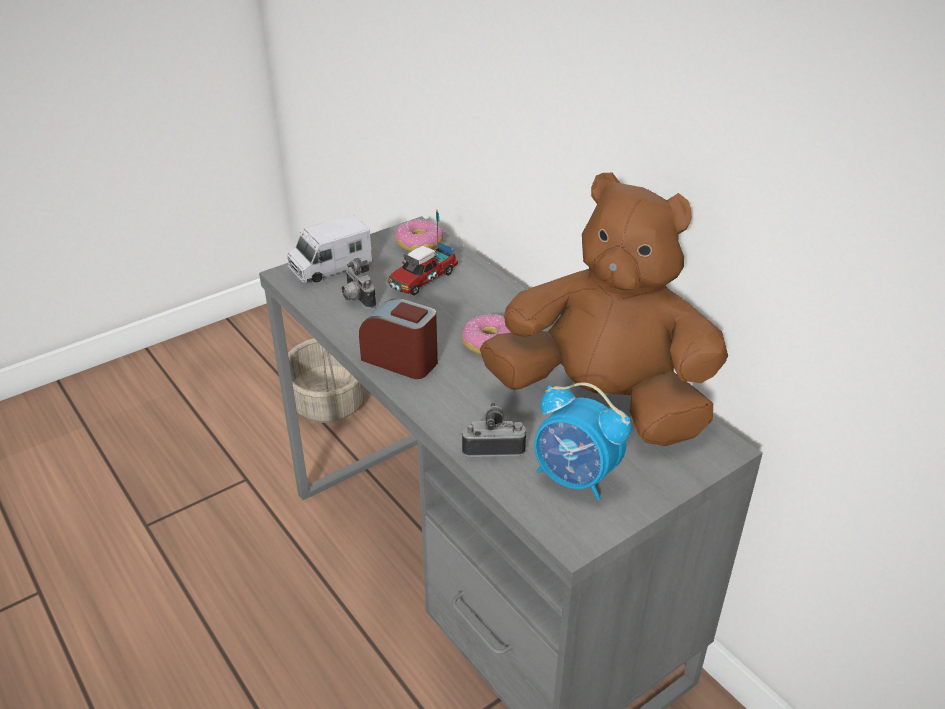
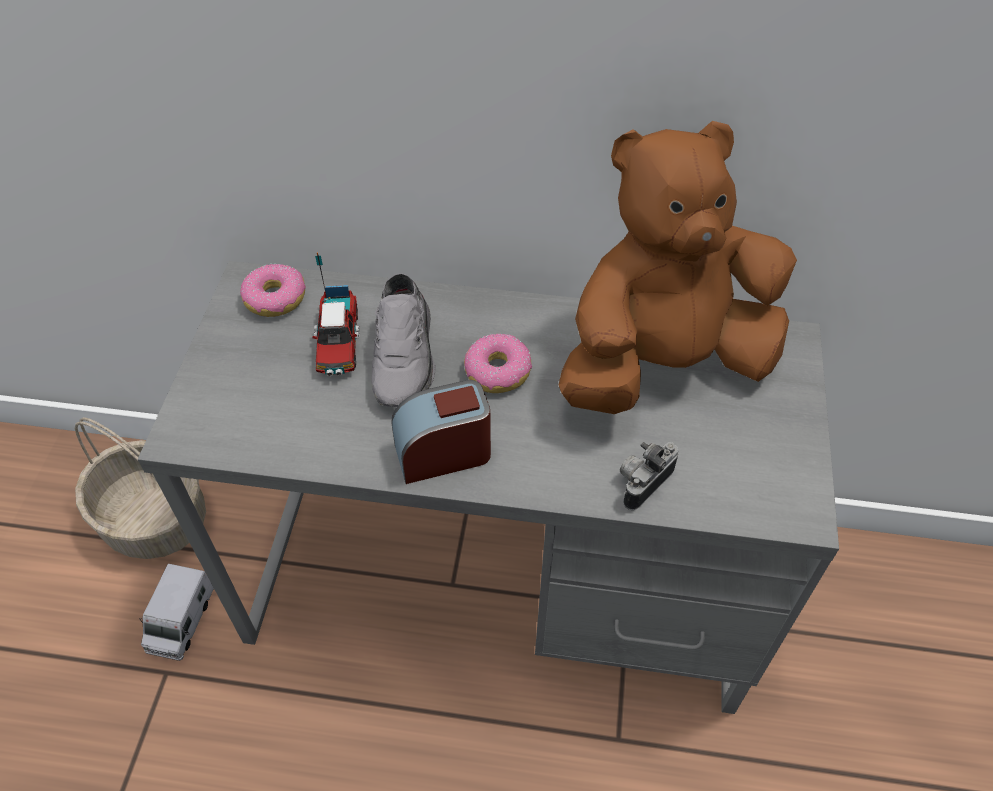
camera: 45 degrees left, 15 degrees up
(330, 267) = (216, 394): toy truck -> toy truck (180, 621)
(356, 299) = (300, 413): camera -> none
(448, 306) = (406, 356): none -> grey shoe
(575, 478) = (736, 457): alarm clock -> none

